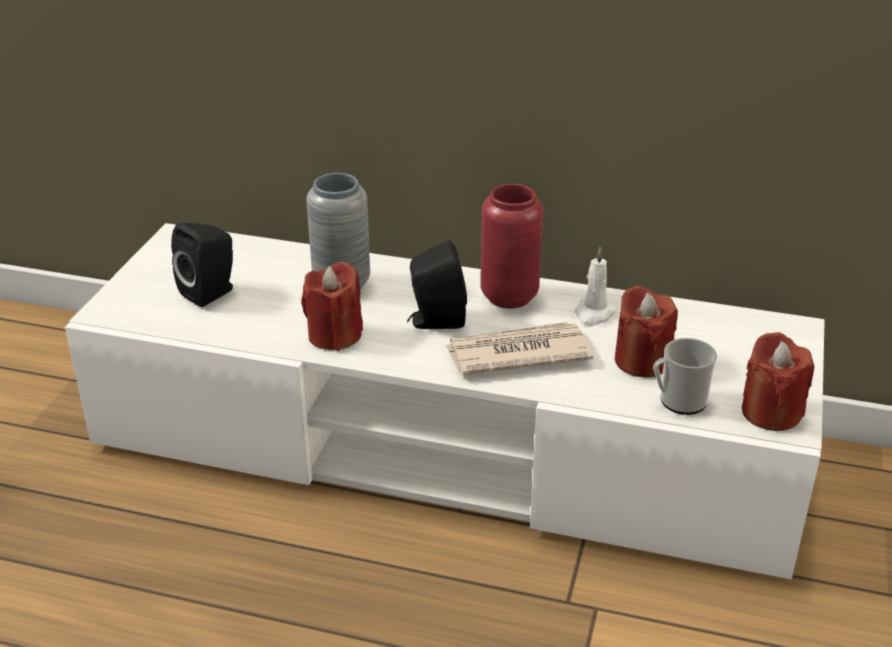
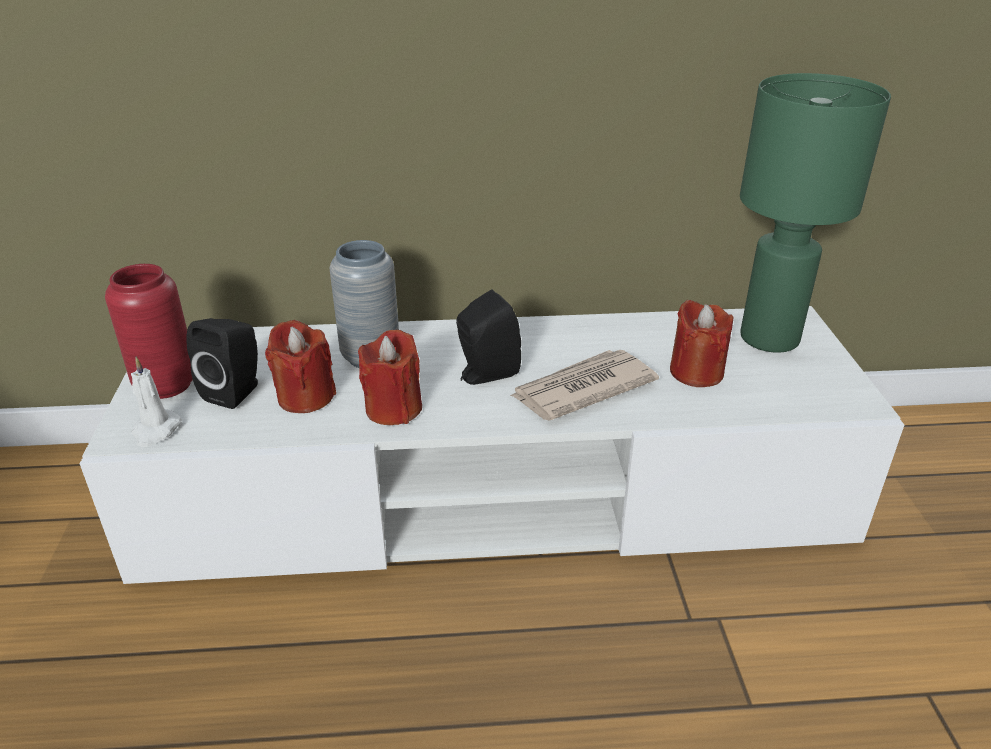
camera: 20 degrees left, 0 degrees up
(509, 296) = (539, 338): red vase -> red vase (166, 385)
(593, 314) = (624, 338): white candle -> white candle (156, 430)
(678, 401) = (754, 402): mug -> none
(748, 344) = (771, 338): none -> green table lamp
(771, 412) = (836, 394): red candle -> red candle (305, 397)

